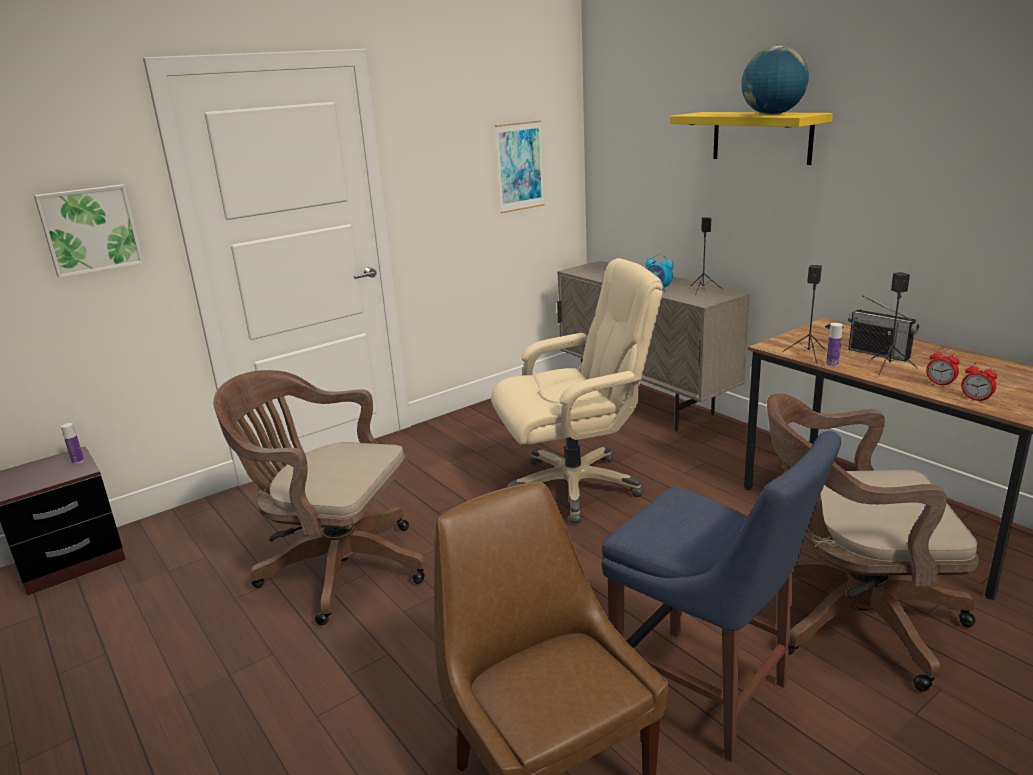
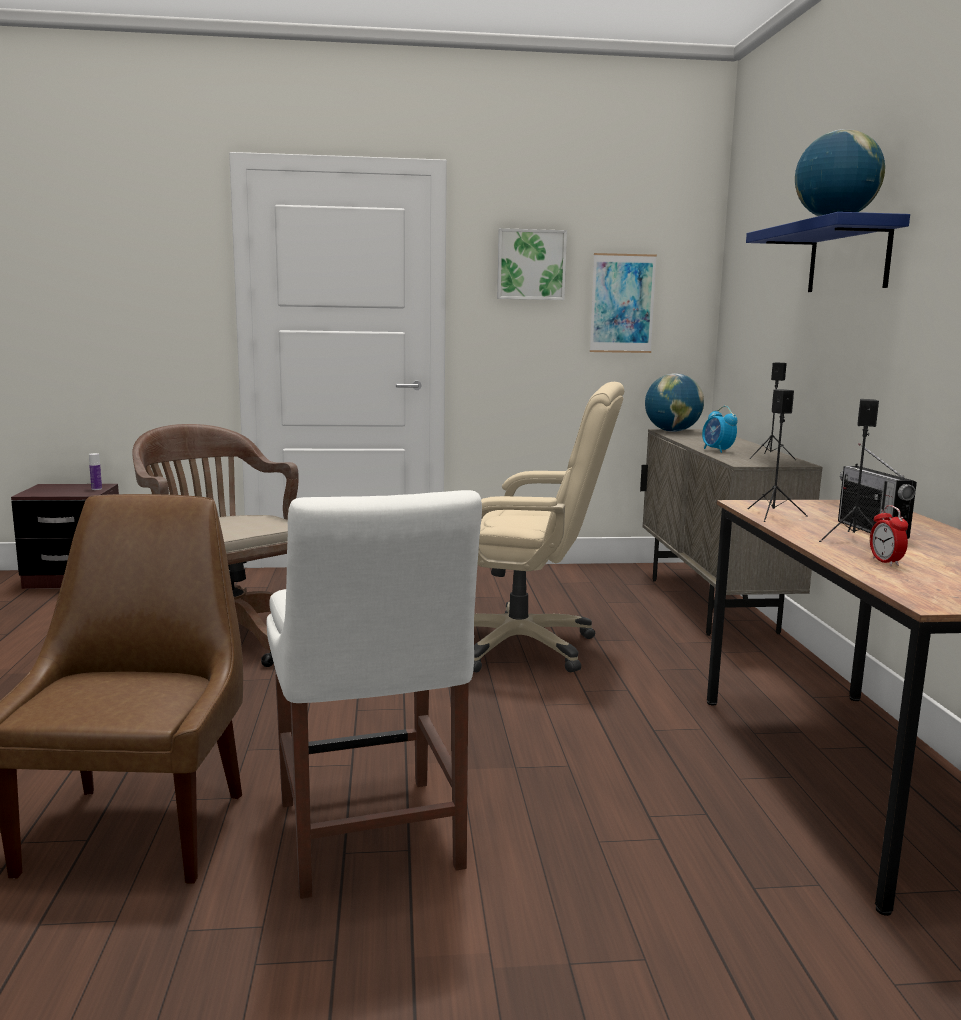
camera: 30 degrees right, 10 degrees down
(90, 230) = (158, 294): picture -> picture (531, 265)
(580, 270) = (672, 431): none -> globe
(707, 694) = (369, 840): blue chair -> white chair
(761, 137) = (848, 258): yellow shelf -> blue shelf
(832, 364) = (781, 525): bottle -> none
(848, 618) = (638, 850): brown office chair -> none
(976, 399) = (901, 580): alarm clock -> none

